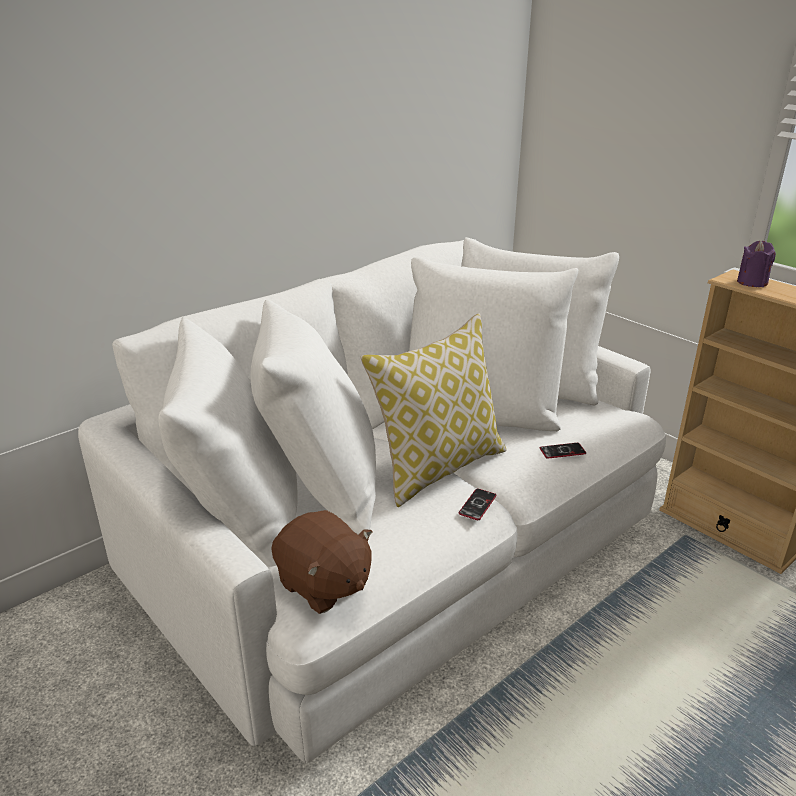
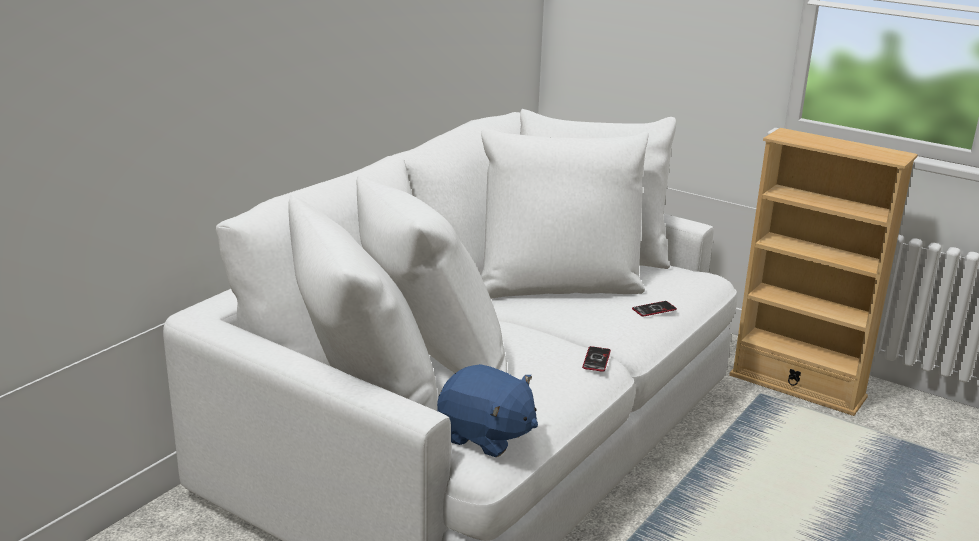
camera: 15 degrees left, 5 degrees down
(323, 585) = (486, 436): brown plush toy -> blue plush toy
(438, 466) = (543, 332): pillow -> none
(752, 282) = (802, 137): purple candle -> none

